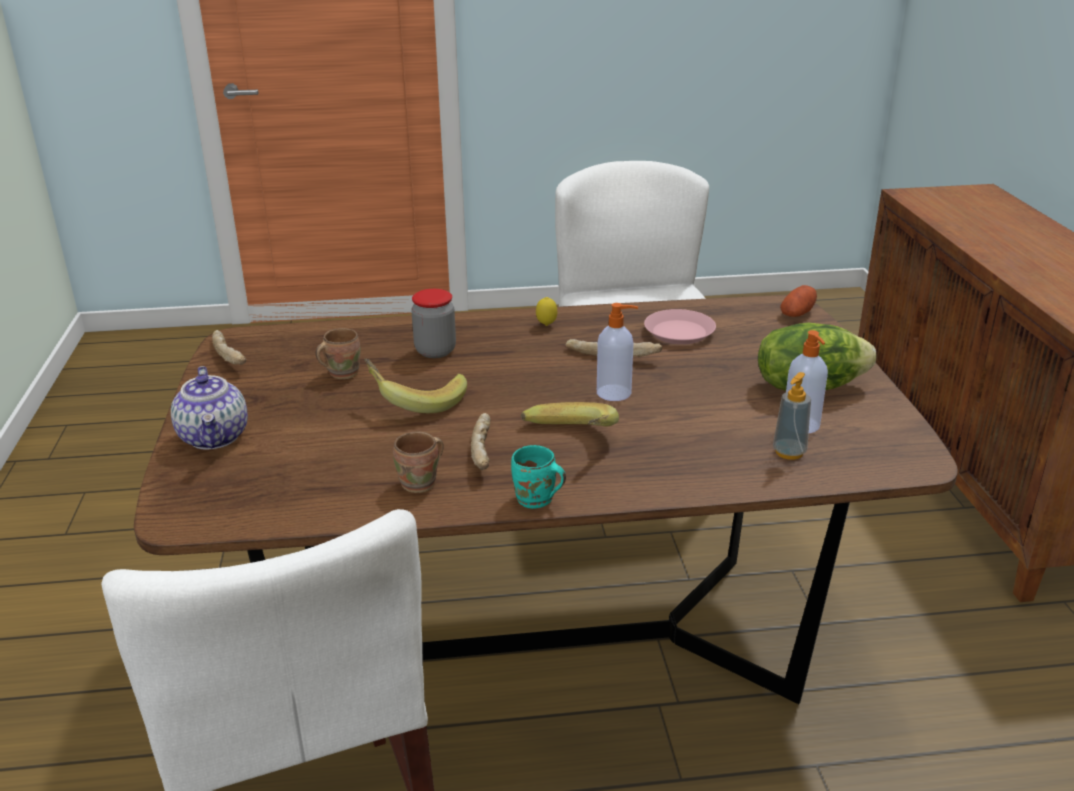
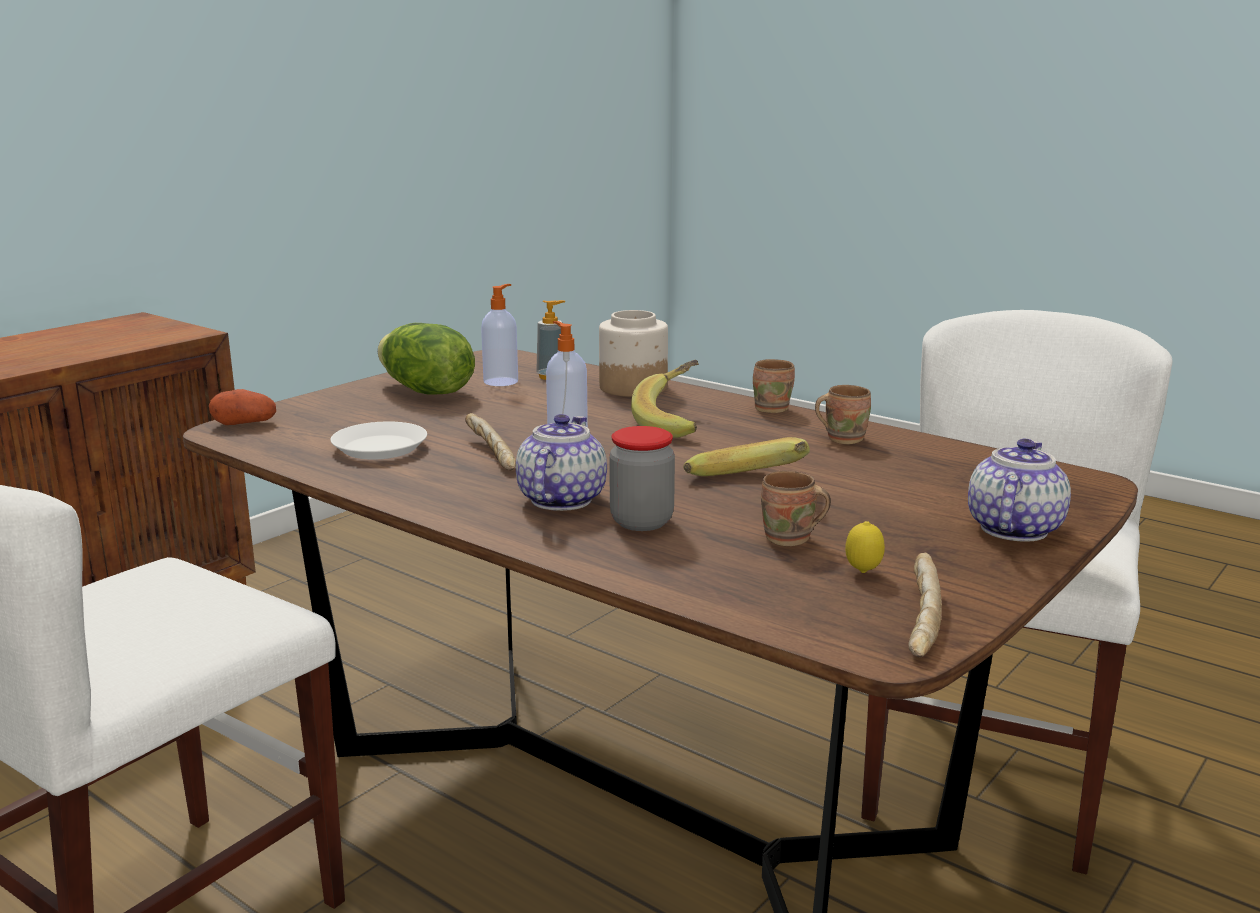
camera: 135 degrees left, 10 degrees down
(484, 451) = (756, 438): bread -> none
(503, 345) = (560, 499): none -> teapot
(536, 501) = (772, 408): turquoise mug -> brown mug
(546, 325) = (467, 500): lemon -> lemon (863, 572)
(679, 332) = (380, 447): pink plate -> white plate
(697, 471) = (632, 387): none -> jar

